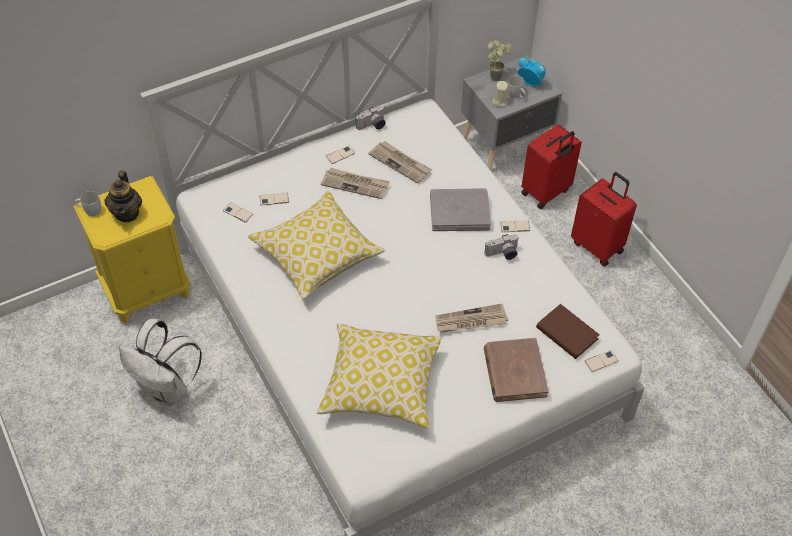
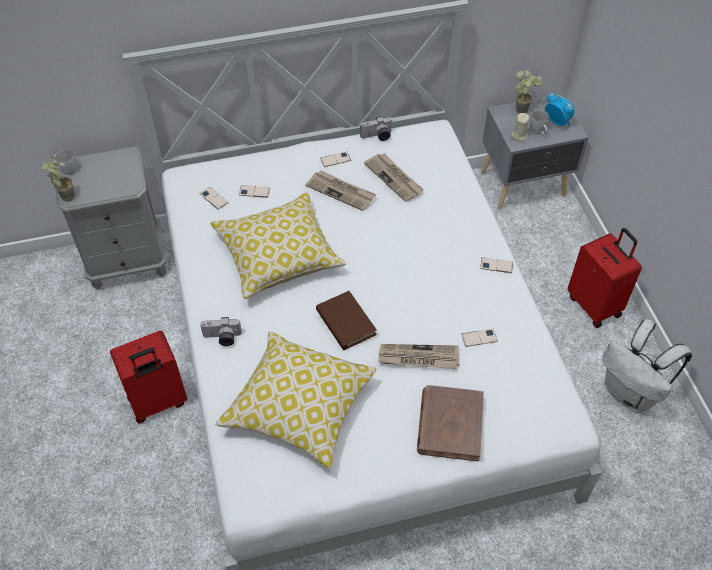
camera: 15 degrees right, 0 degrees up
(98, 237) = (64, 196): none -> potted plant
(127, 213) = (100, 178): teapot -> none
(147, 289) = (127, 261): yellow nightstand -> grey nightstand
(167, 389) = (113, 363): white backpack -> white backpack (631, 393)
(459, 212) = (441, 239): grey book -> none
(502, 254) = (474, 292): camera -> camera (222, 338)
(546, 192) = (554, 240): red suitcase -> red suitcase (158, 402)
(566, 333) = (521, 393): brown book -> brown book (345, 322)
(601, 361) = (552, 433): phone -> phone (479, 338)

